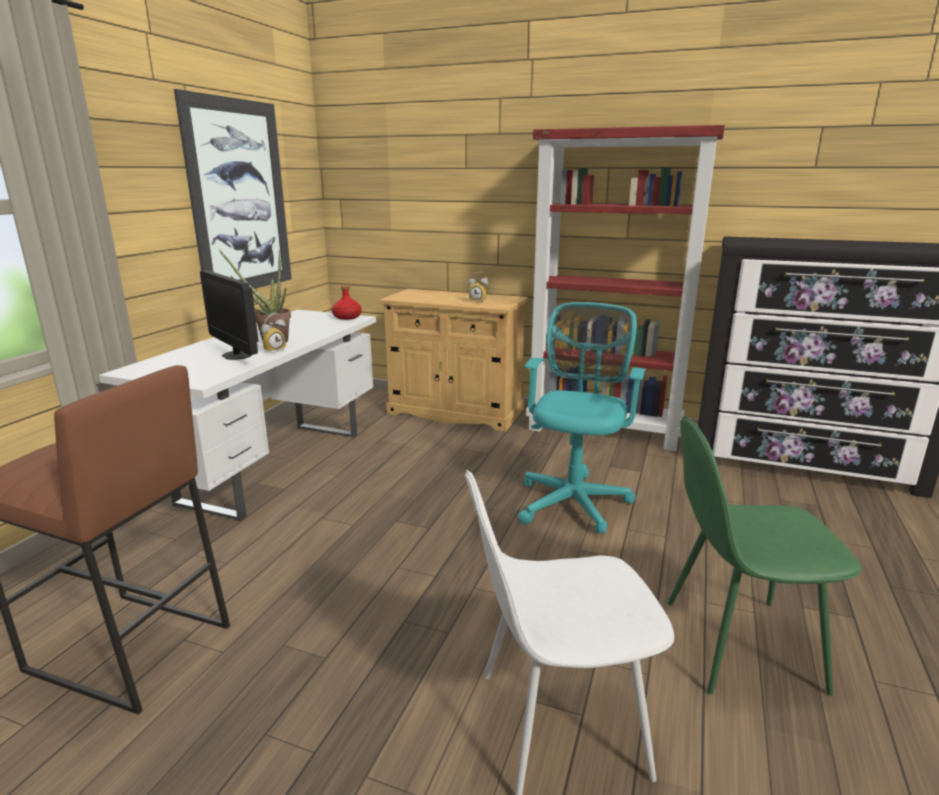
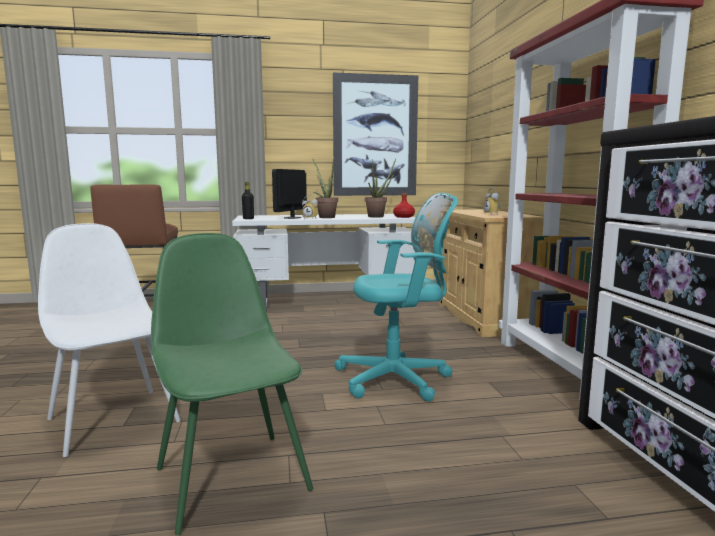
camera: 60 degrees right, 10 degrees down
(193, 377) = (248, 219): none -> black bottle
(318, 323) = (378, 216): none -> potted plant

